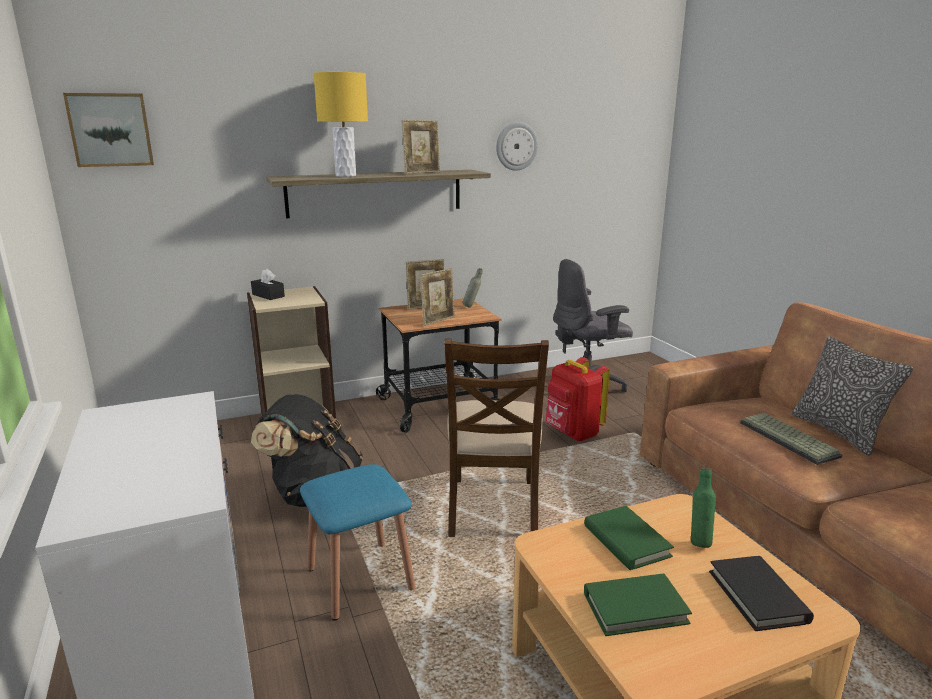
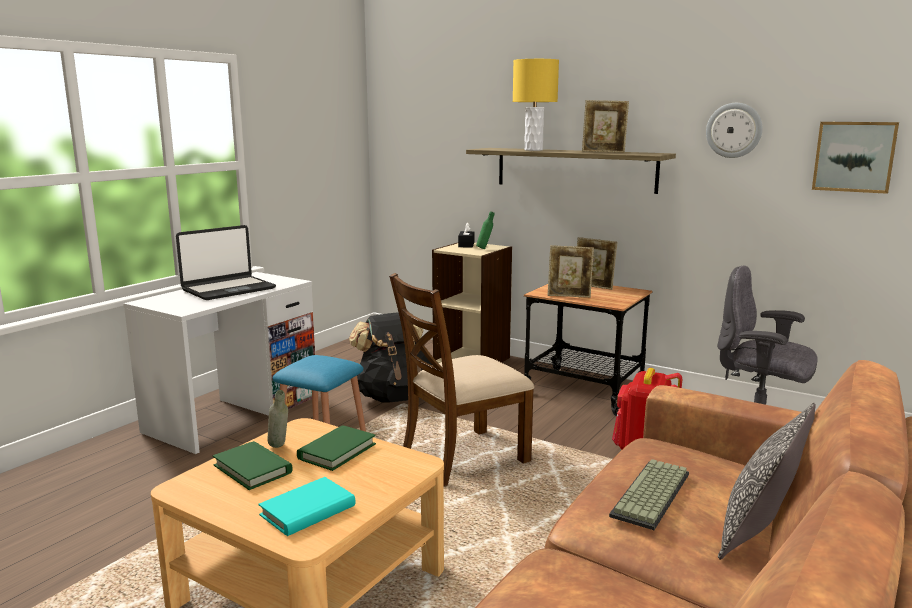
camera: 55 degrees right, 5 degrees down
(110, 130) = (400, 108): picture -> picture (854, 156)
(142, 446) = (228, 289): none -> laptop
(472, 307) = (629, 296): grey bottle -> grey bottle (279, 448)
(699, 541) = (368, 477): green bottle -> green bottle (485, 248)
(757, 596) = (308, 511): black book -> turquoise book

